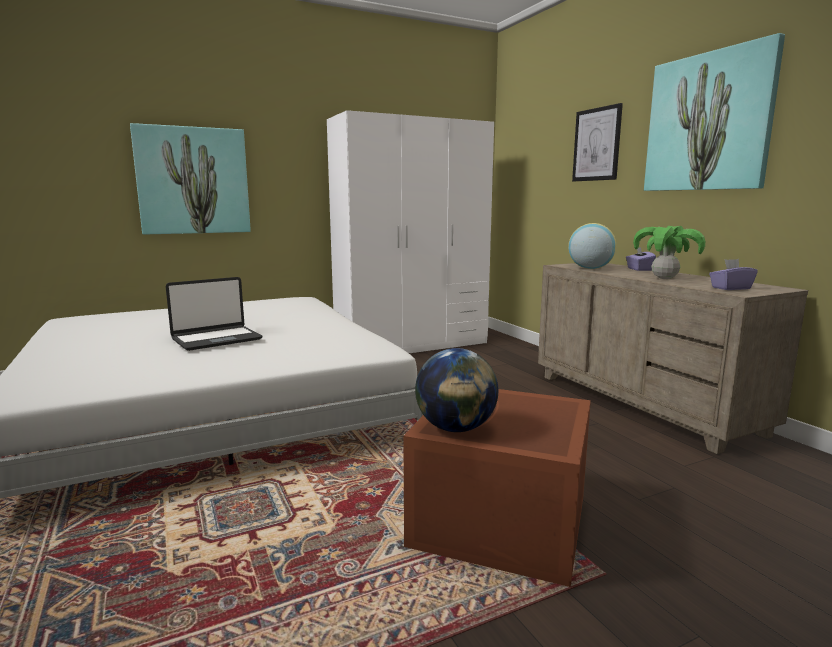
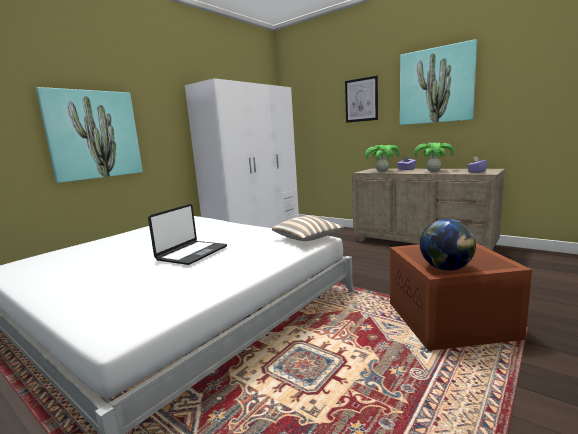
camera: 25 degrees left, 0 degrees up
(367, 349) = (307, 239): none -> pillow
(590, 268) = (382, 171): vase -> potted plant

